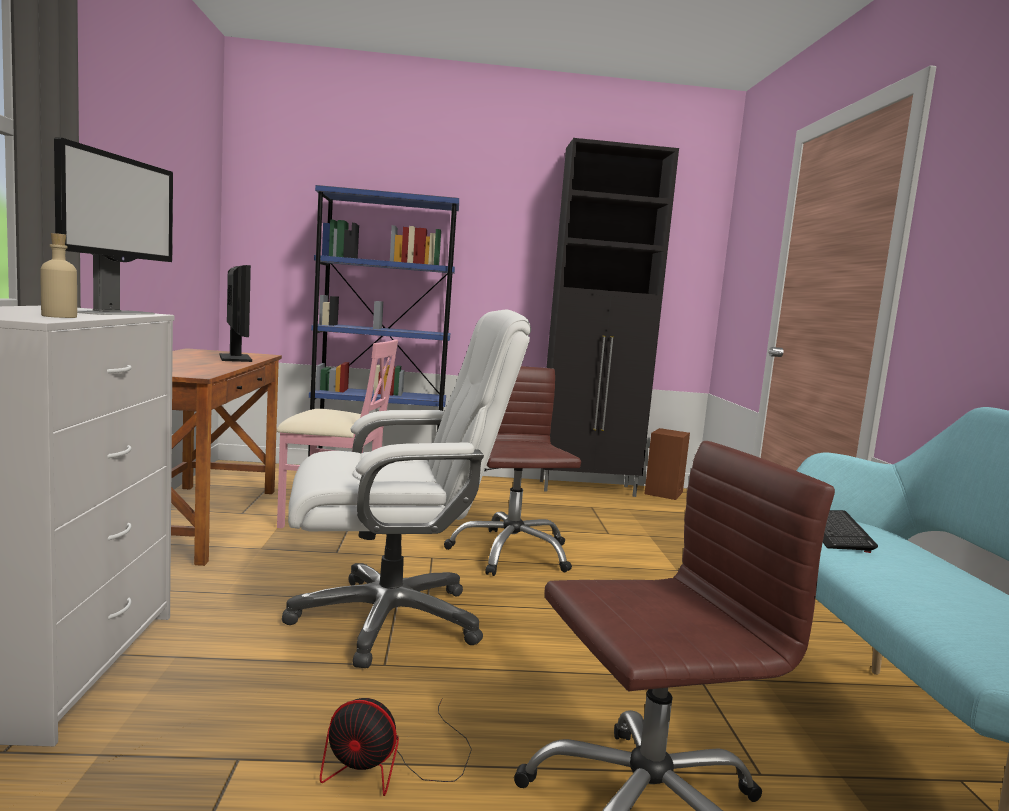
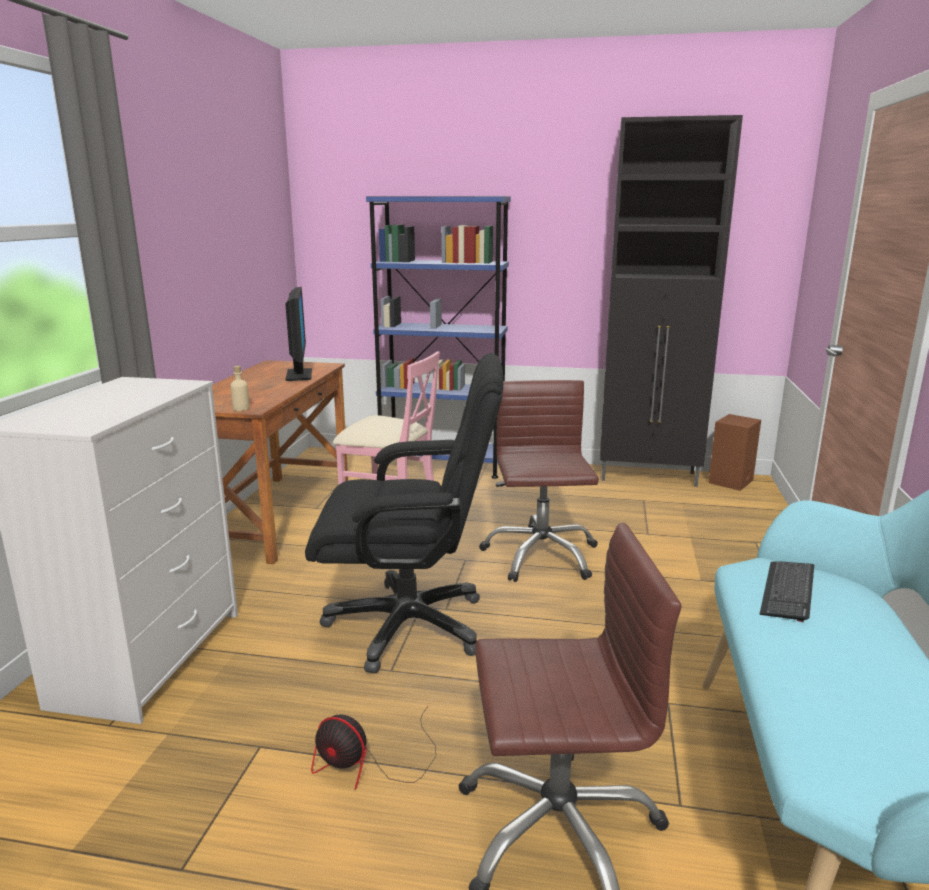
camera: 15 degrees right, 10 degrees up
(59, 316) = (109, 415): beige bottle -> beige bottle (241, 409)
(116, 313) = (163, 391): monitor -> none
(391, 619) = (409, 625): white office chair -> black office chair

